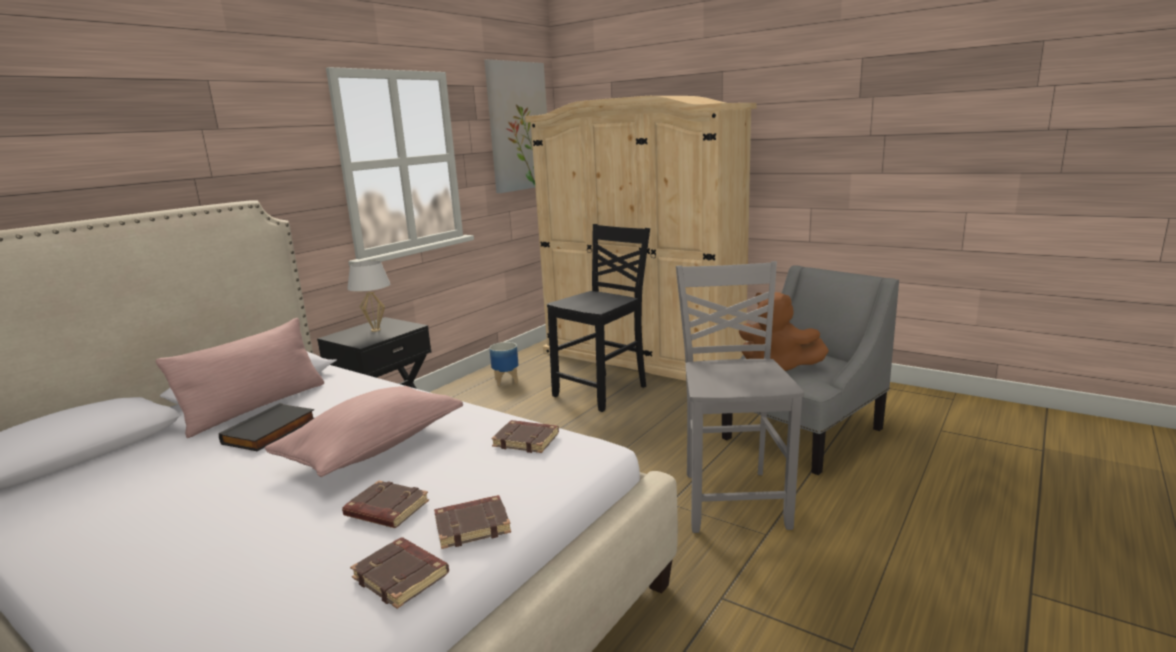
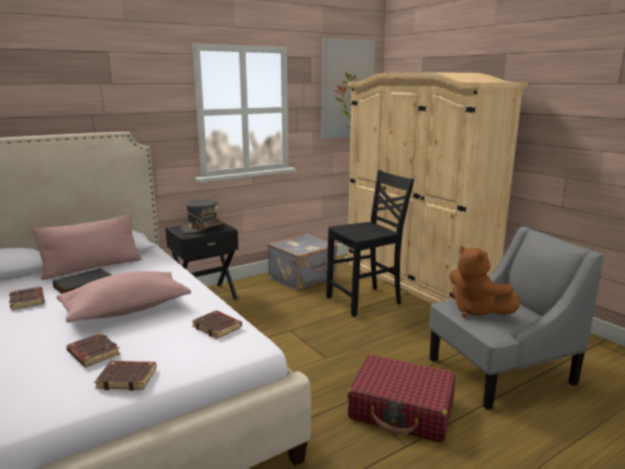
camera: 20 degrees right, 0 degrees up
(376, 330) = (203, 228): white table lamp -> grey hat
(402, 577) = (59, 400): brown book -> brown book (28, 301)
(506, 381) = (303, 279): planter -> grey suitcase
(733, 499) = (402, 410): grey chair -> red suitcase

